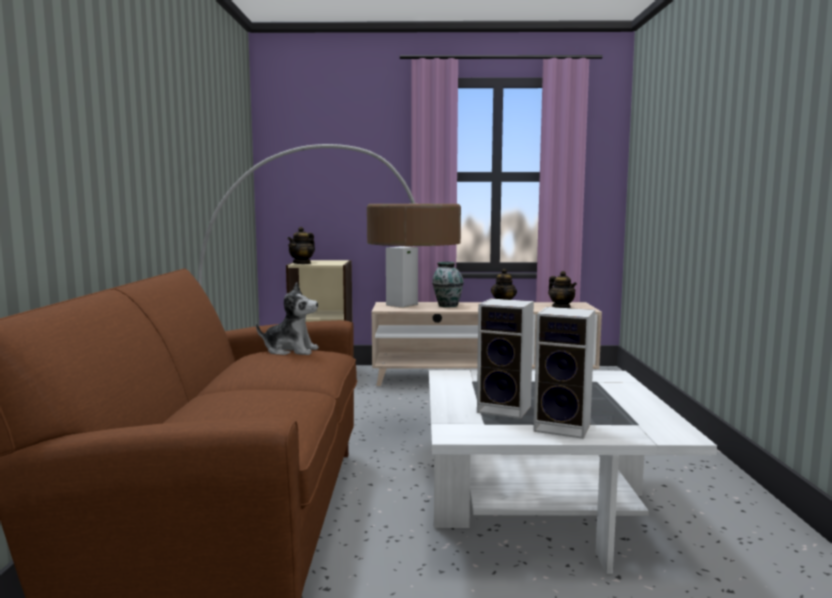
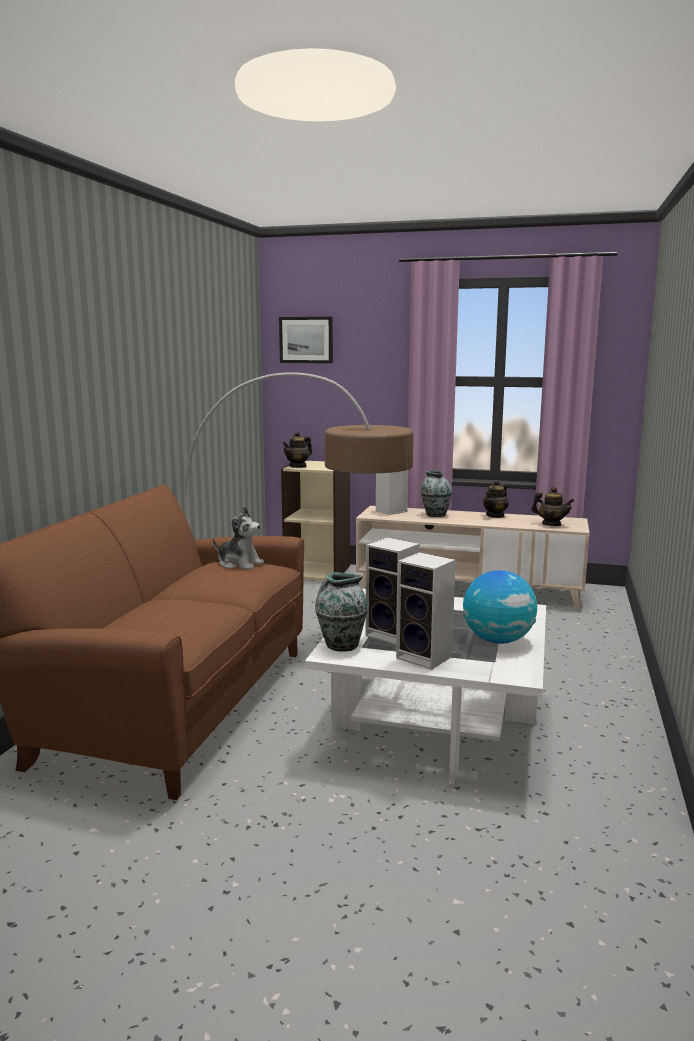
camera: 15 degrees right, 5 degrees up
(302, 137) = (306, 340): none -> picture
(459, 424) = (341, 645): none -> vase
(561, 307) = (551, 524): teapot -> teapot turned 45 degrees counterclockwise
(618, 404) = (497, 640): none -> globe

